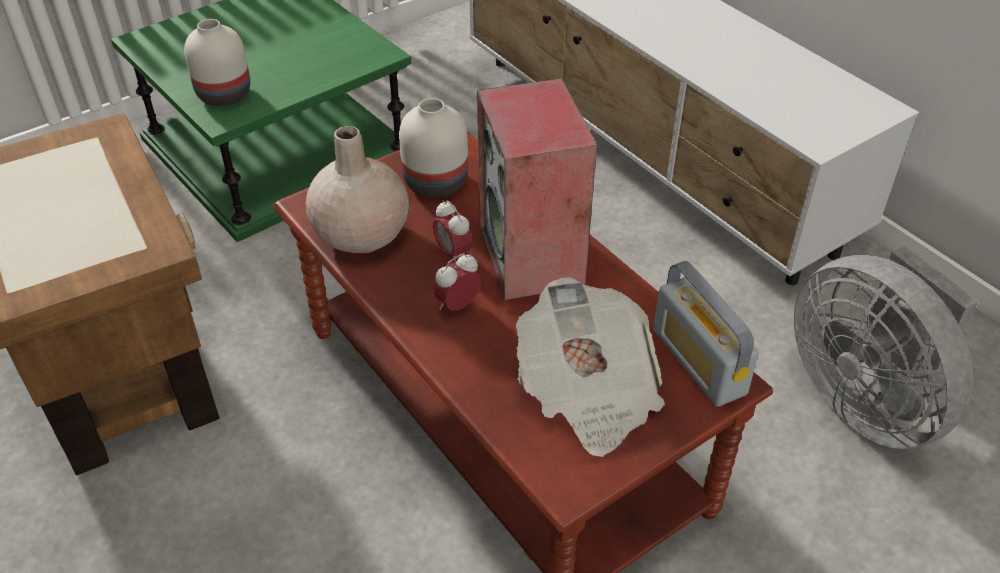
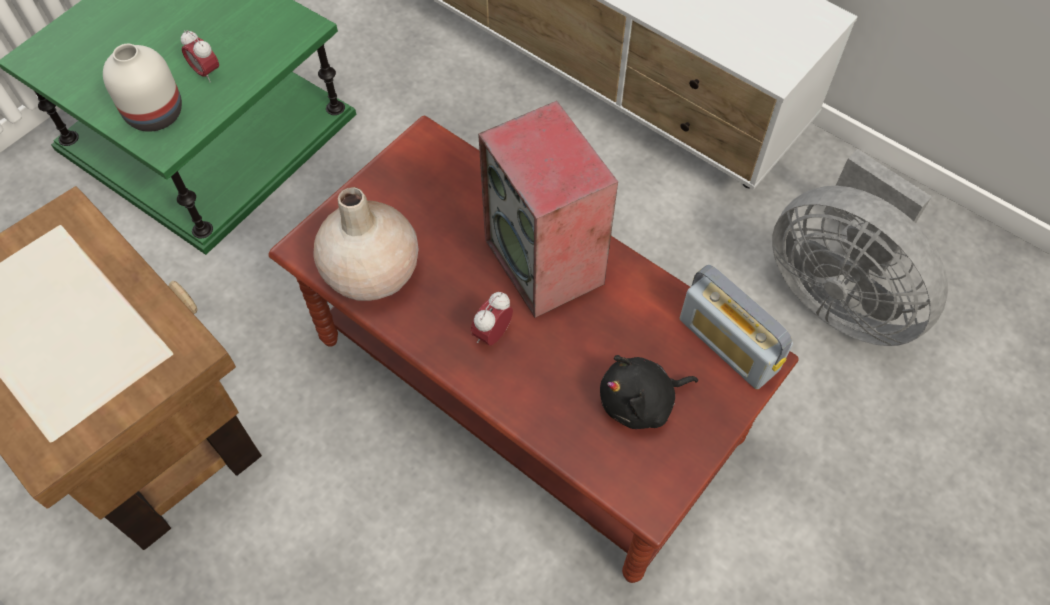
camera: 15 degrees left, 15 degrees up
(437, 181) = (425, 191): white vase -> none
(453, 253) = (469, 274): alarm clock -> alarm clock (206, 72)
(588, 392) = (640, 402): newspaper -> black plush toy

